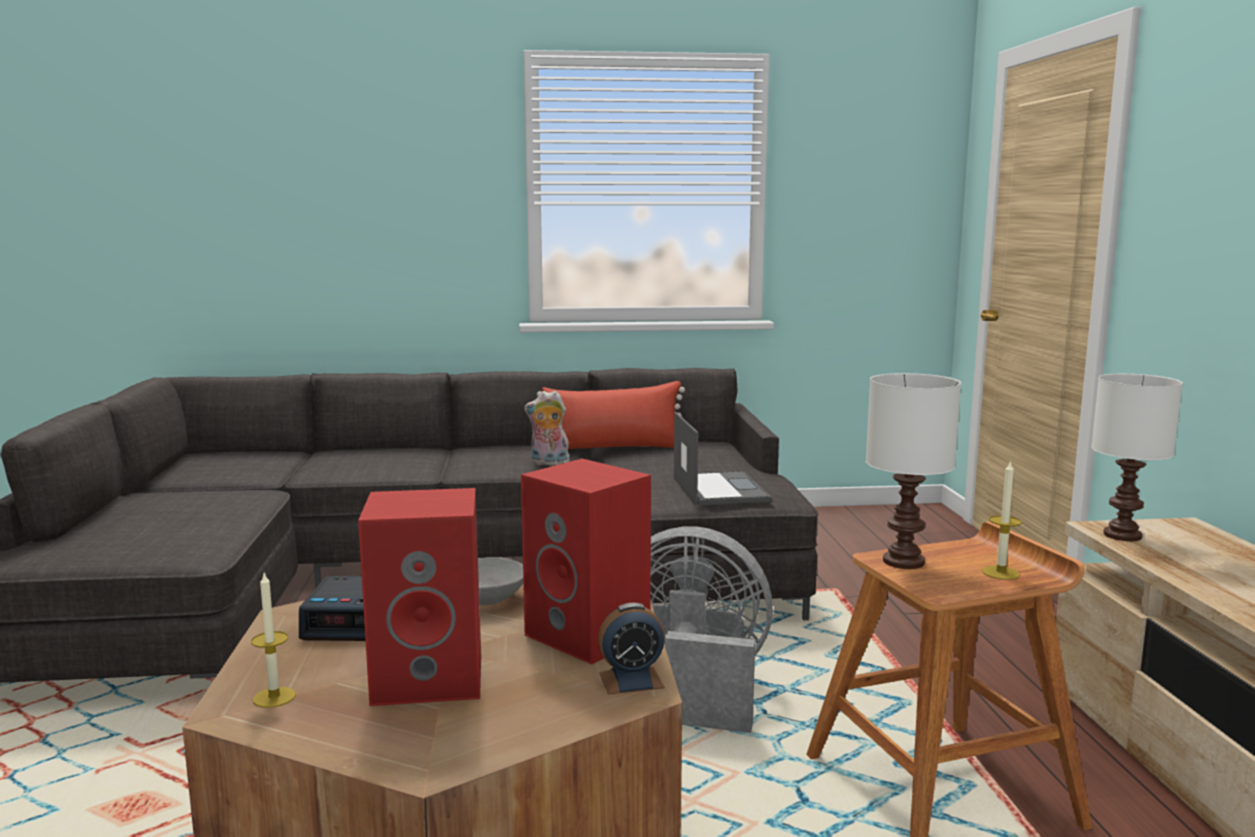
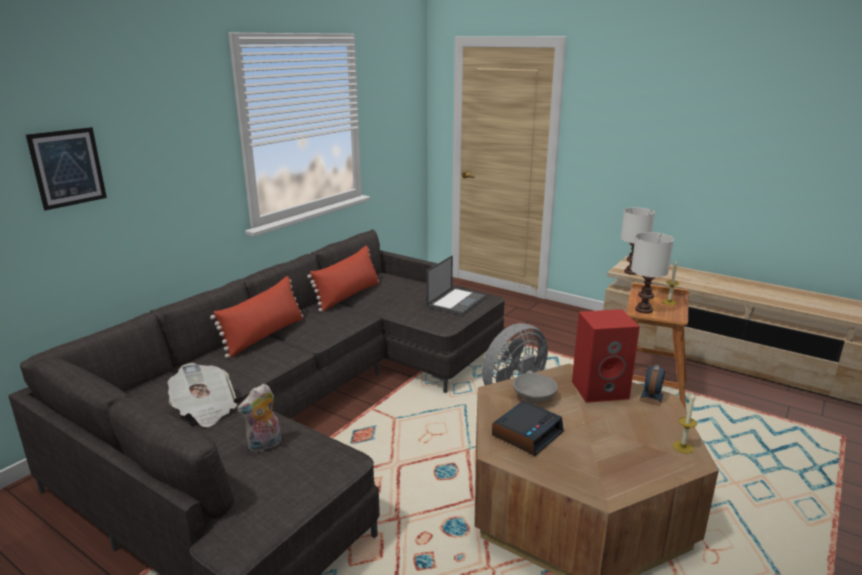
camera: 50 degrees left, 10 degrees up
(240, 481) = (205, 409): none -> newspaper
(274, 697) = (598, 480): candle -> candle (683, 447)
(281, 195) = (68, 168): none -> picture
(431, 678) = (611, 436): red speaker -> none
(434, 452) = (264, 336): none -> red pillow
(548, 463) = (346, 317): plush toy -> plush toy (264, 446)
(719, 489) = (456, 301): laptop -> laptop turned 90 degrees clockwise

